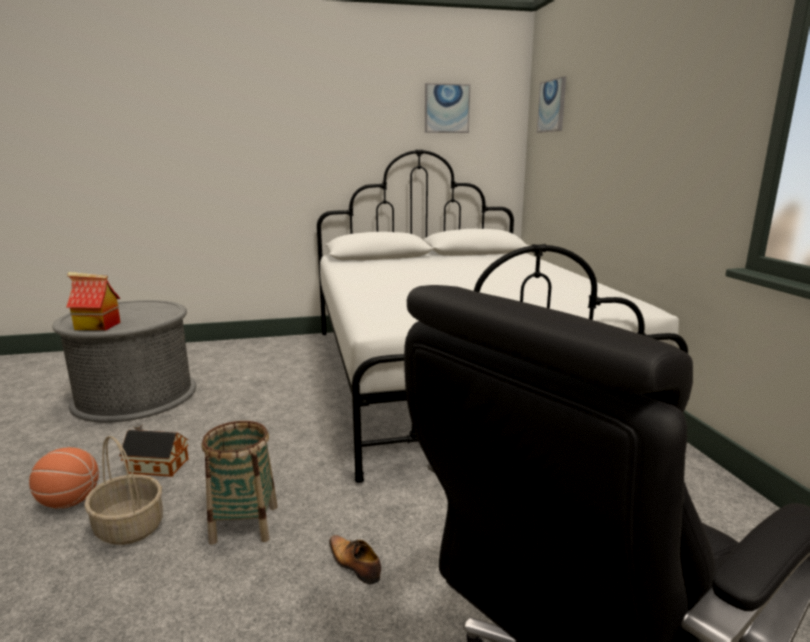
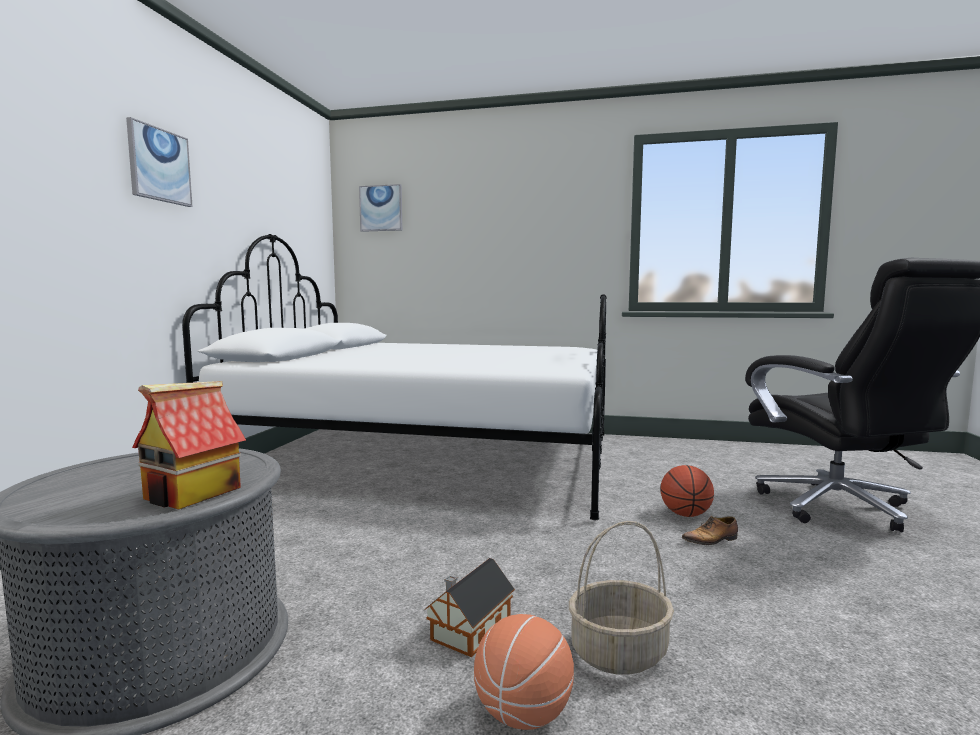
camera: 65 degrees left, 10 degrees down
(244, 524) = (639, 579): basket -> none
(421, 540) = (685, 514): none -> basketball
(446, 108) = (284, 194): picture -> picture (159, 165)

